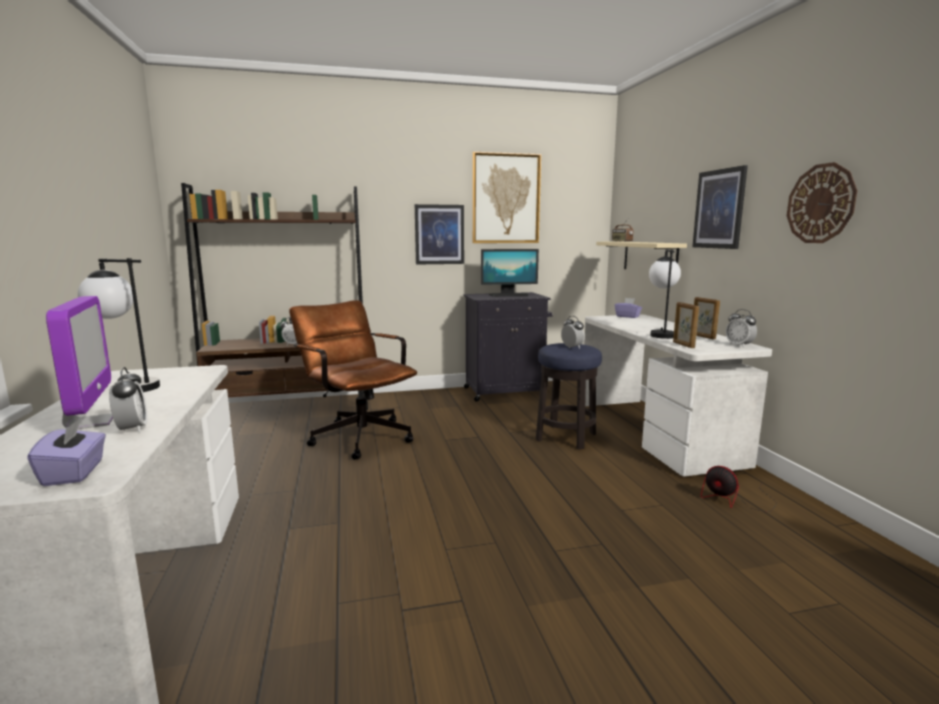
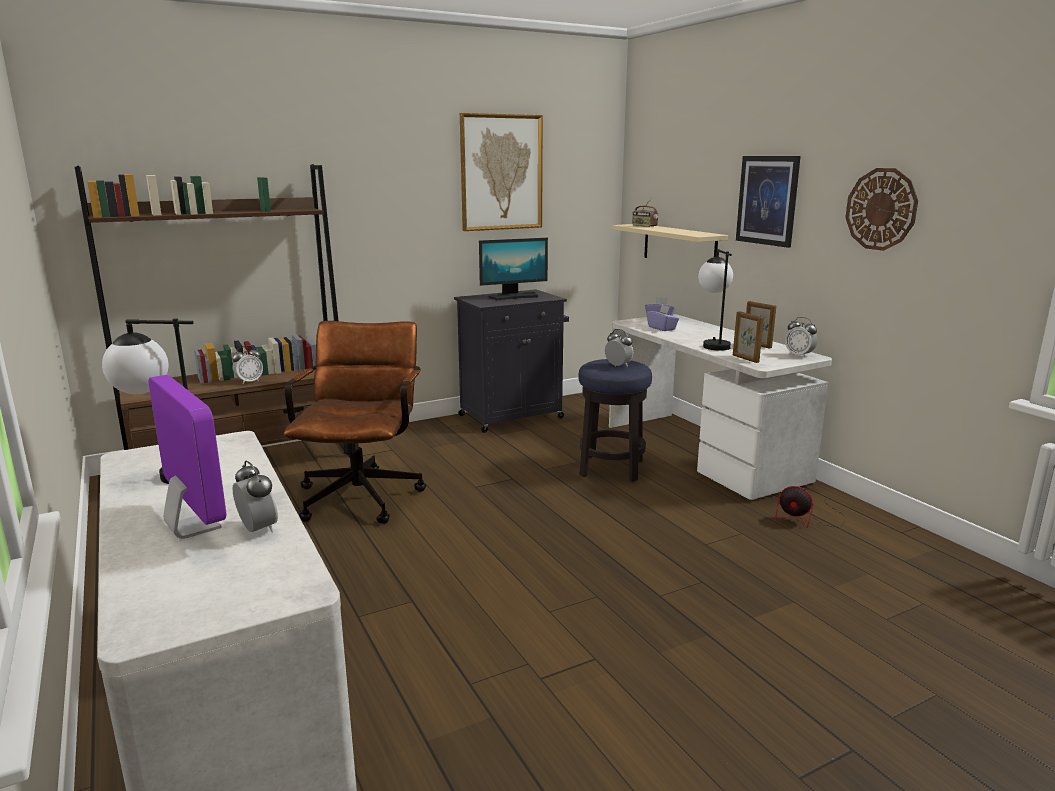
camera: 15 degrees left, 5 degrees up
(74, 473) = (267, 586): purple tissue box -> purple tissue box (662, 328)
(357, 435) = (363, 493): brown office chair -> brown office chair turned 60 degrees clockwise
(439, 234) = (421, 221): picture -> none

